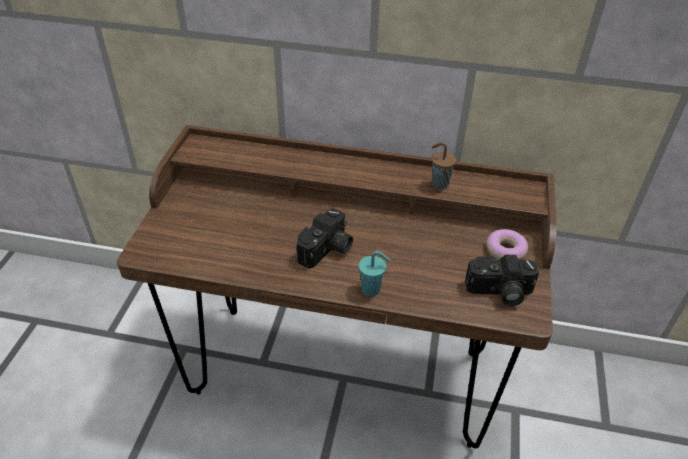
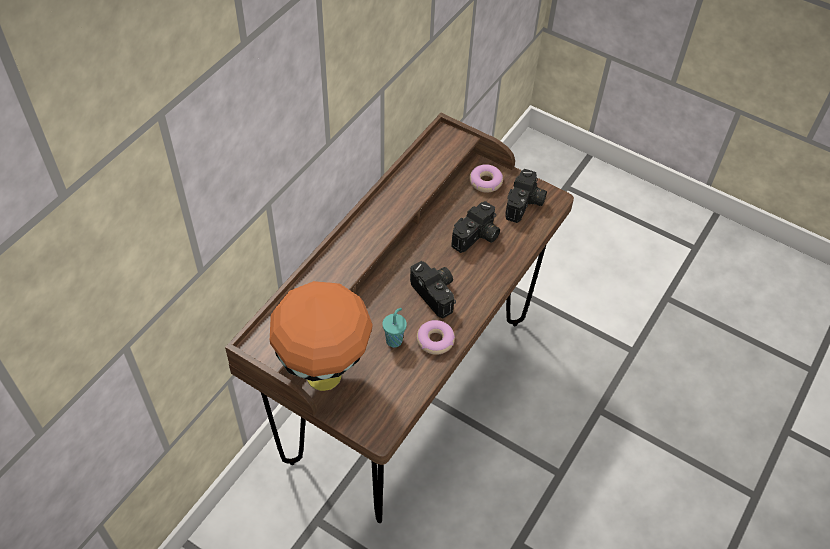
camera: 70 degrees left, 10 degrees up
(195, 202) = (325, 376): none -> orange table lamp
(266, 264) = (435, 340): none -> donut
(372, 290) = (493, 279): turquoise cup -> turquoise cup (394, 340)
(421, 262) = (477, 237): none -> camera
(438, 184) = (414, 186): brown cup -> none

